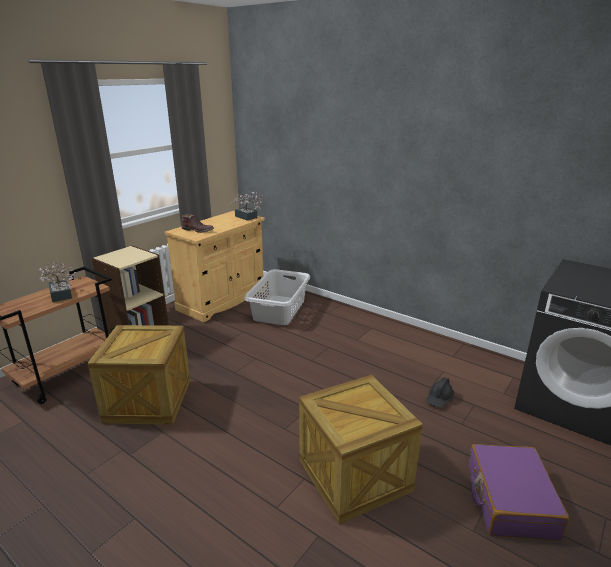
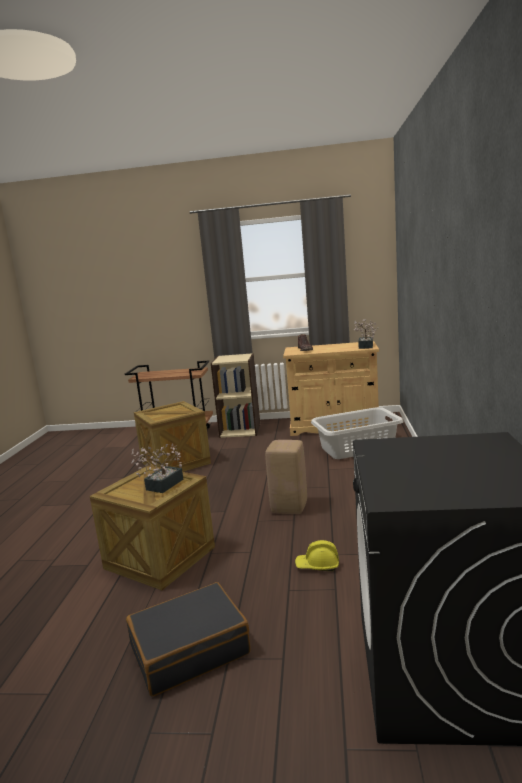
camera: 60 degrees right, 10 degrees down
(61, 296) = (173, 374): potted plant -> potted plant (161, 486)
(340, 376) = (289, 507): none -> beige stool
(439, 399) = (317, 565): black hard hat -> yellow hard hat
(510, 500) = (189, 649): purple suitcase -> black suitcase

